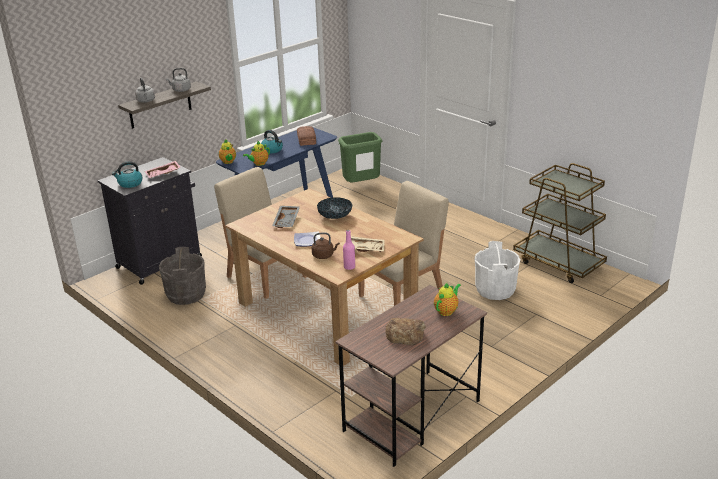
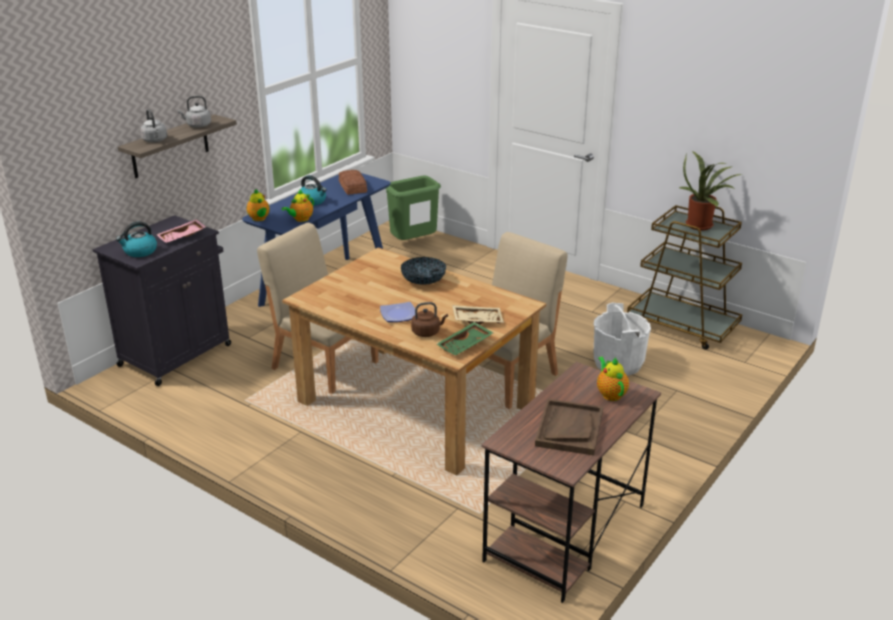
camera: 10 degrees left, 0 degrees up
(186, 294) = (223, 395): grey bucket -> none
(287, 221) = (363, 290): grey tray -> none
(349, 267) = (465, 345): pink bottle -> green tray
(405, 334) = (569, 428): bread -> brown tray
(446, 311) = (610, 394): teapot -> teapot turned 45 degrees counterclockwise
(572, 182) = (702, 225): none -> potted plant

